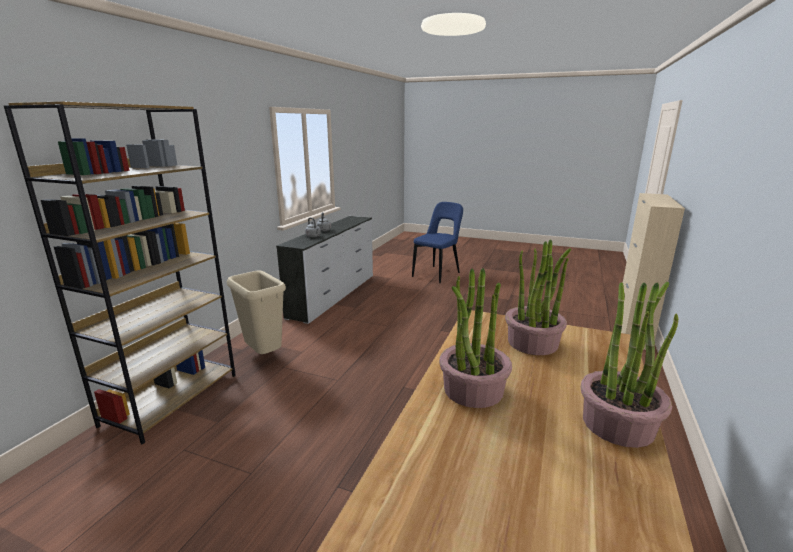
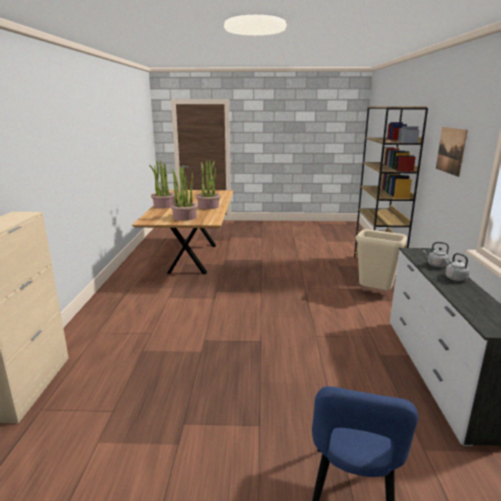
camera: 160 degrees right, 0 degrees up
(218, 160) = (451, 150): none -> picture

